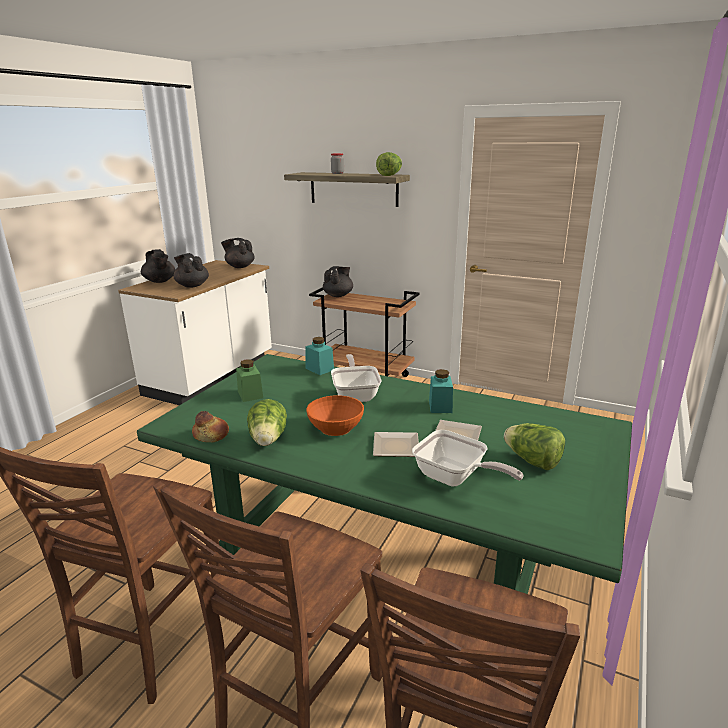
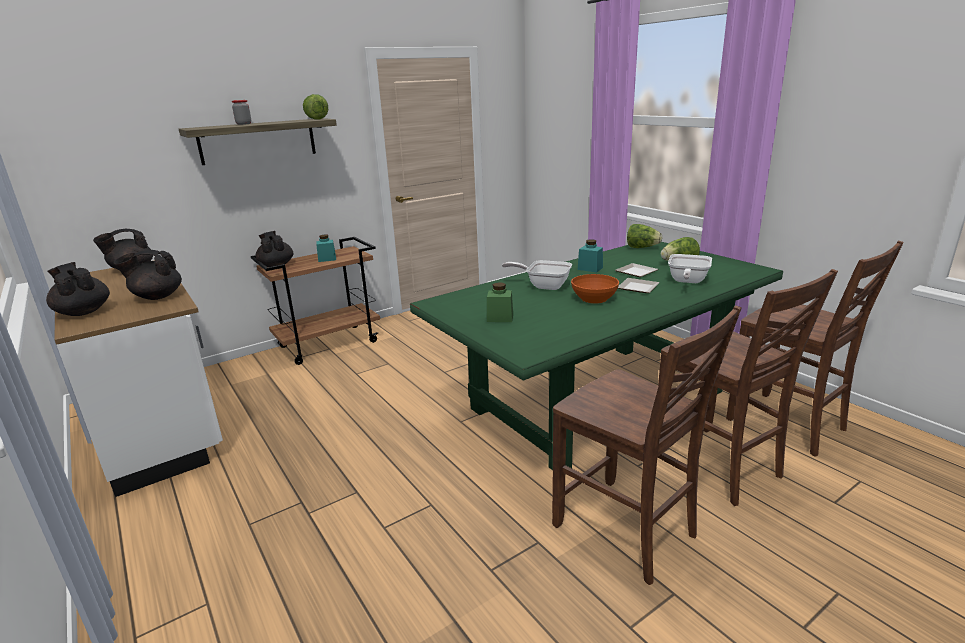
camera: 60 degrees left, 0 degrees up
(160, 281) = (83, 312): black teapot -> black teapot turned 135 degrees counterclockwise
(211, 435) = (566, 338): bread -> none
(268, 440) = (595, 320): lettuce -> lettuce (642, 248)
(319, 369) = (478, 289): turquoise jar -> turquoise jar (327, 259)
(455, 478) = (687, 281): frying pan -> frying pan turned 135 degrees clockwise

